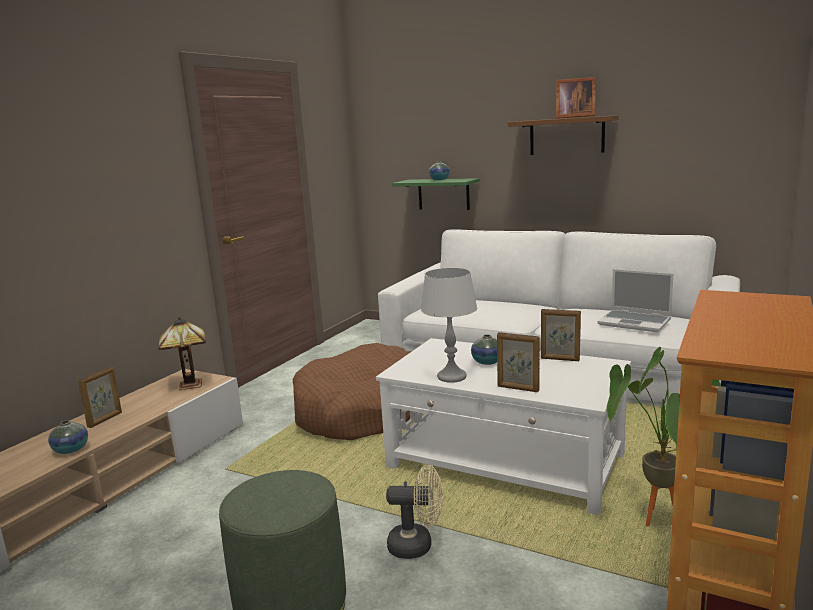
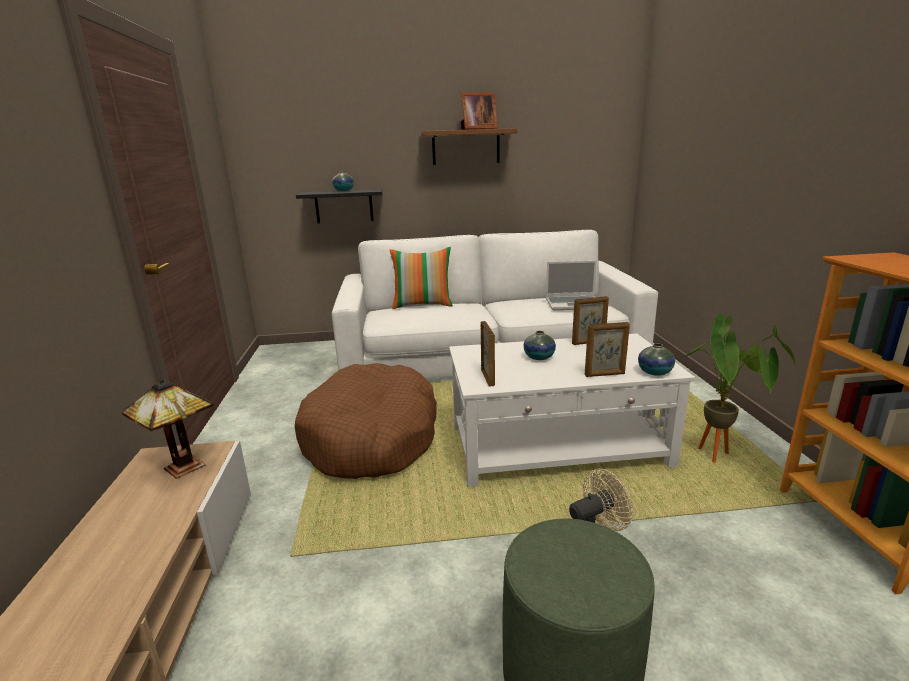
camera: 35 degrees left, 5 degrees up
(71, 449) = (99, 628): vase -> vase (654, 372)
(105, 420) = (103, 558): picture frame -> picture frame (488, 377)
(443, 194) = (344, 206): green shelf -> black shelf
(452, 377) = (534, 378): grey table lamp -> none
(490, 300) = (423, 305): none -> pillow

